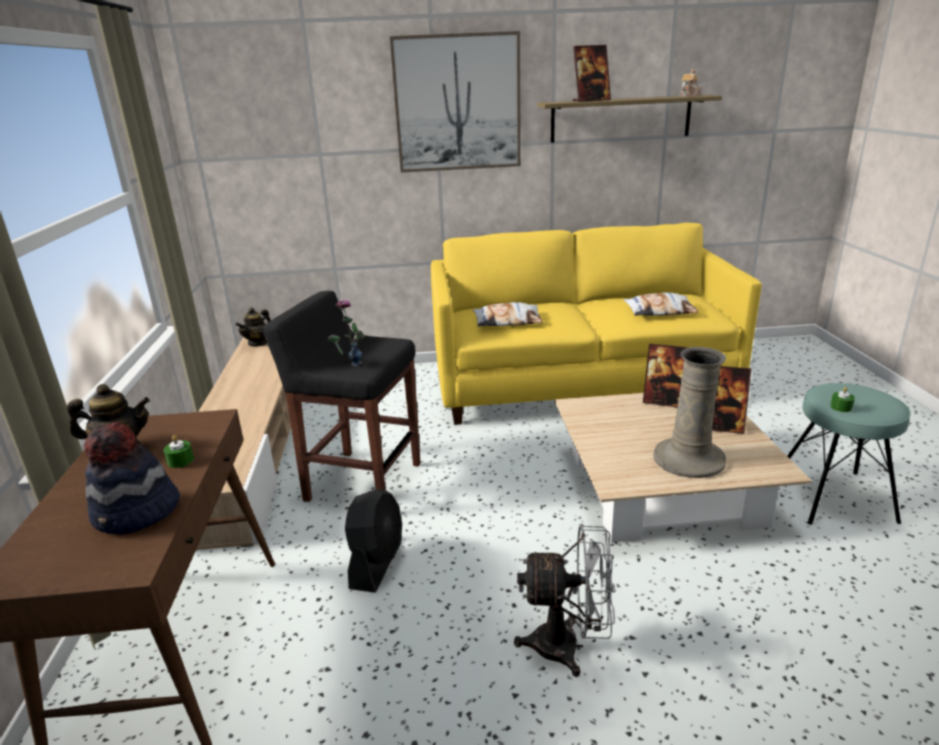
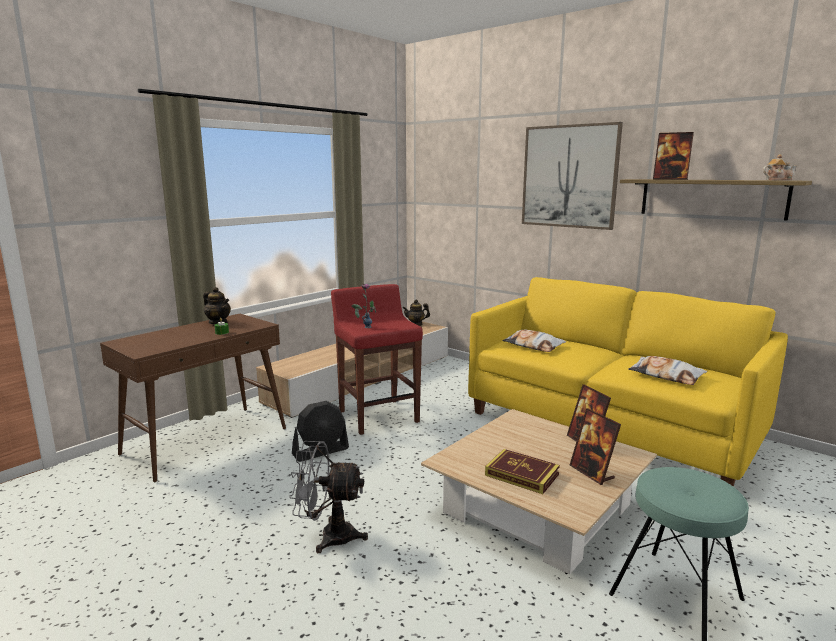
camera: 45 degrees right, 10 degrees down
(137, 514) = (176, 341): hat -> none
(362, 481) = (378, 416): black stool -> red stool
(568, 646) = (328, 536): grey fan -> grey fan turned 135 degrees clockwise
(688, 458) = (522, 475): beige vase -> book
(841, 407) = (659, 484): green candle -> none

